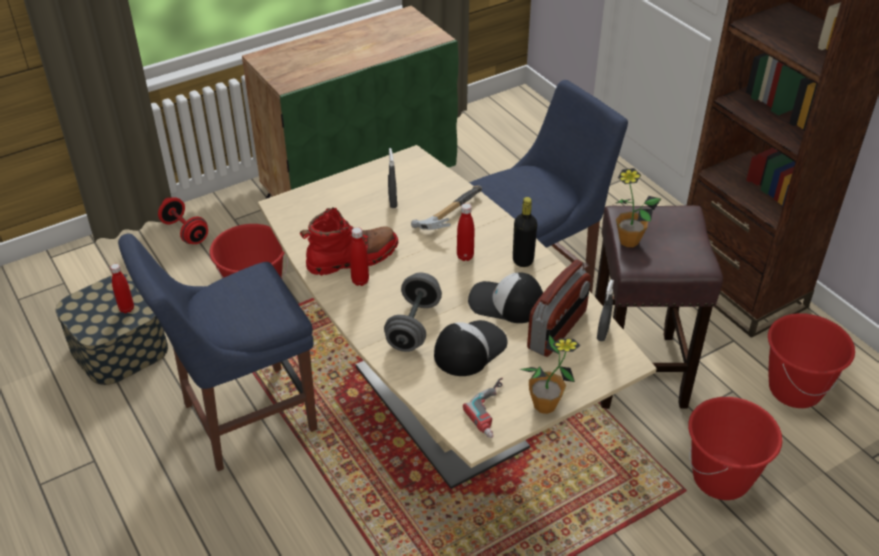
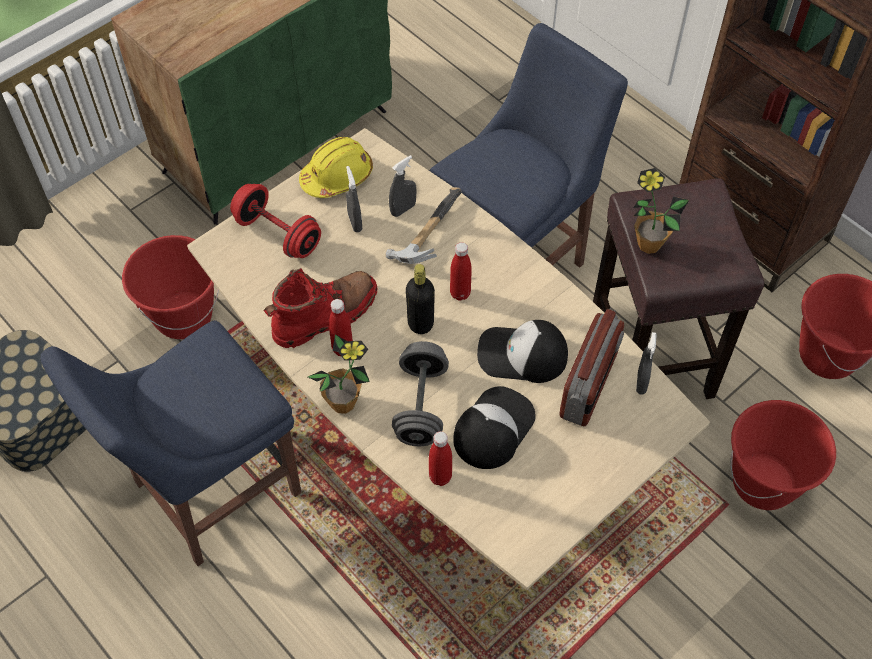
camera: 10 degrees left, 15 degrees up
(126, 309) = (39, 381): red bottle -> red bottle (440, 477)
(185, 231) = (72, 237): red dumbbell -> red dumbbell (278, 234)
(387, 172) = (337, 176): none -> yellow hard hat
(433, 198) = (403, 209): none -> grey spray bottle
(495, 411) = (540, 511): power drill -> none
(523, 260) = (529, 289): black bottle -> black bottle (420, 323)
(545, 405) = (594, 494): potted plant -> potted plant (343, 403)

